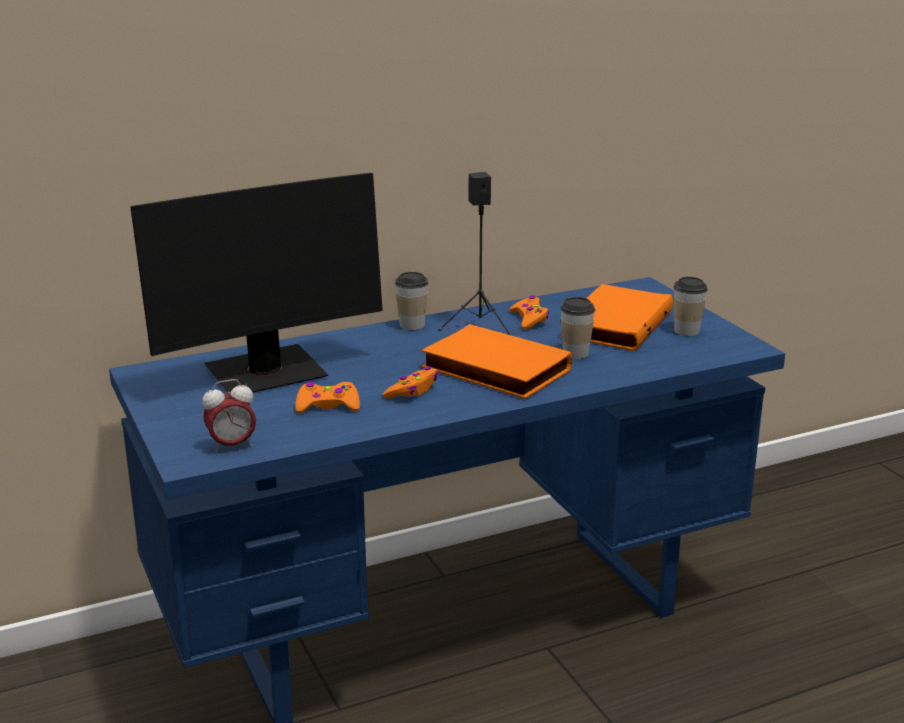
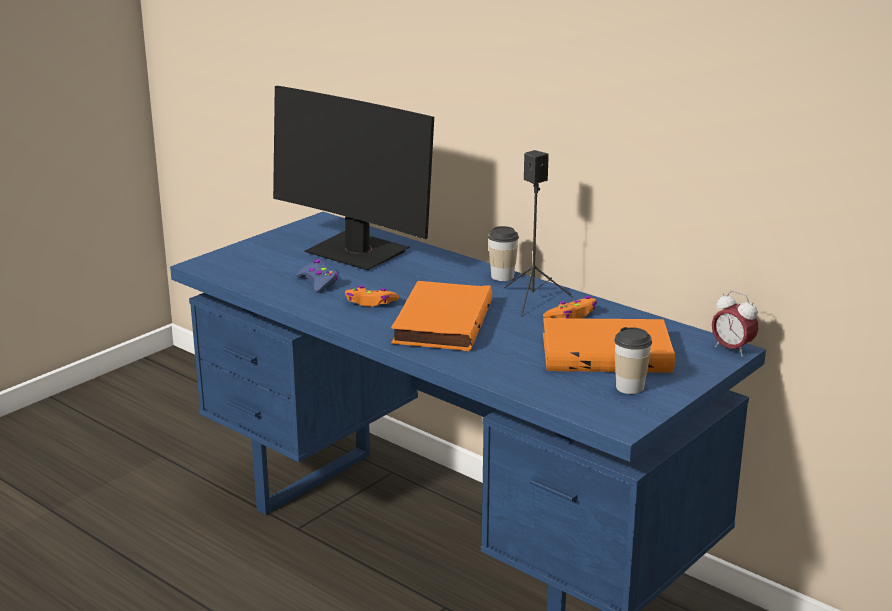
camera: 65 degrees right, 0 degrees up
(232, 446) = (232, 270): alarm clock -> alarm clock (732, 349)
(327, 406) = (318, 282): orange game controller -> blue game controller
(575, 353) = (512, 347): cup -> none

